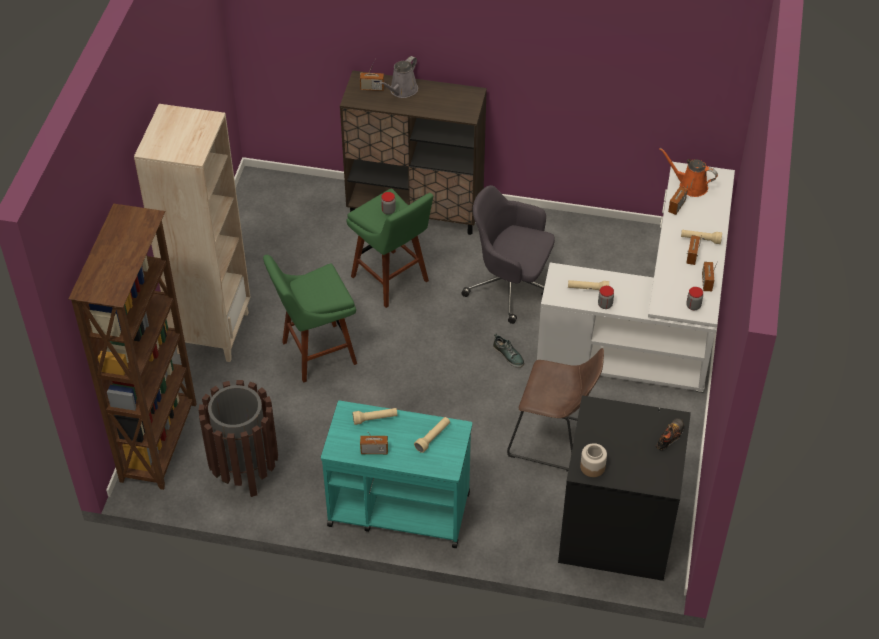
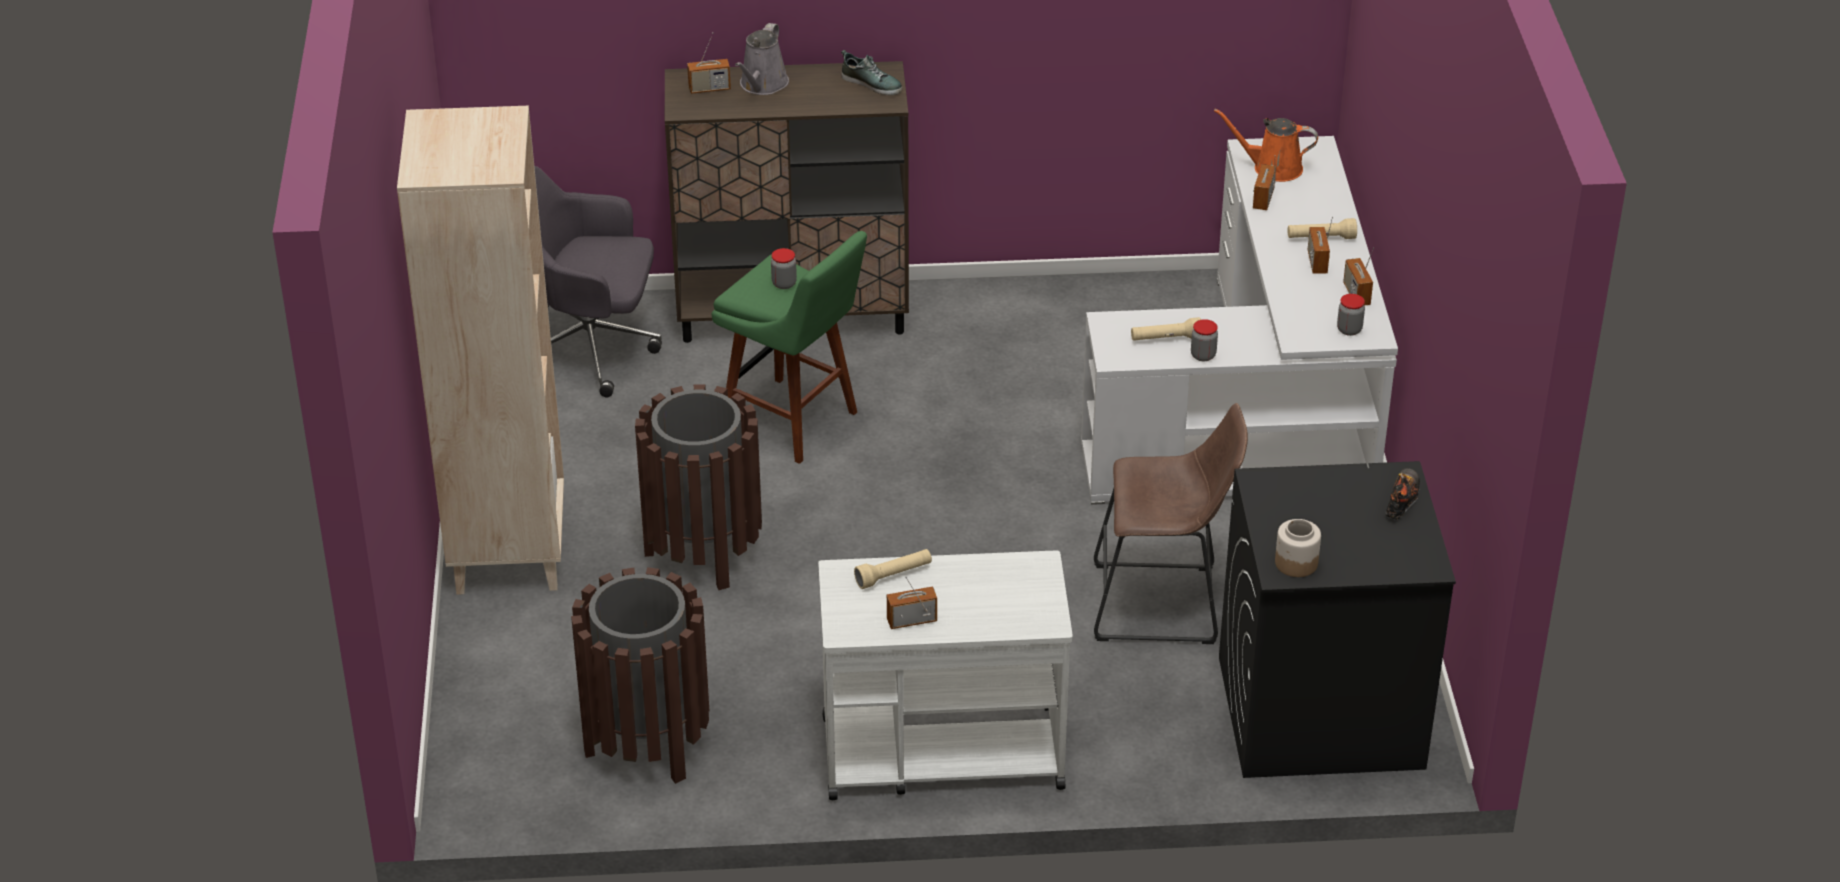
camera: 15 degrees left, 10 degrees down
(160, 441) = (478, 731): brown bookcase -> none
(315, 354) = (703, 552): green stool -> brown trash can
(398, 508) = (940, 752): turquoise cart -> white cart
(433, 437) = (1003, 584): beige flashlight -> none
(508, 355) = (1037, 496): shoe -> shoe (872, 83)
(510, 287) = (1000, 397): grey office chair -> grey office chair (592, 347)

